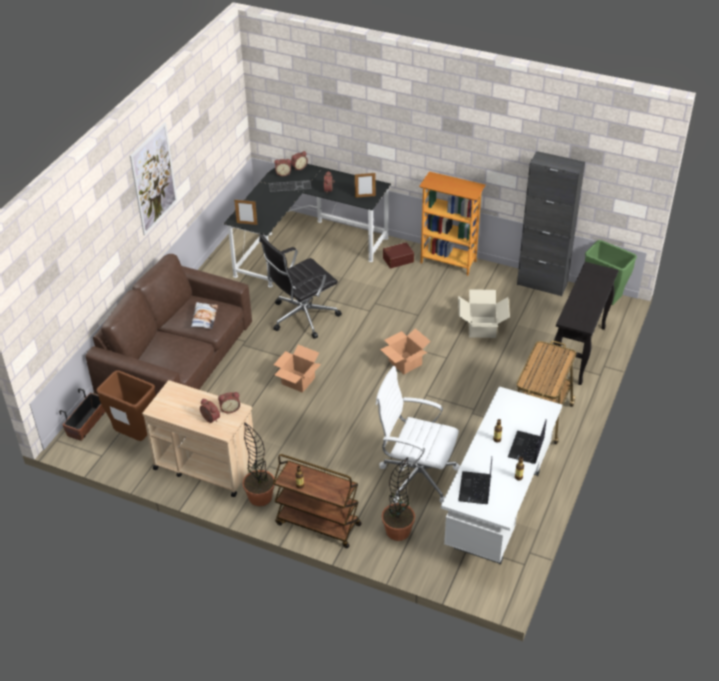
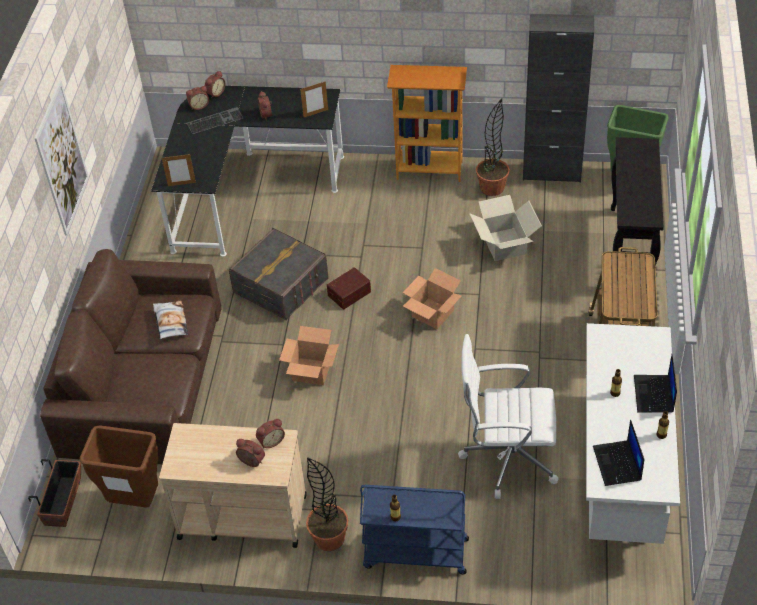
camera: 15 degrees left, 5 degrees up
(302, 317) = (280, 285): black office chair -> grey storage box
(317, 524) = (415, 554): brown cart -> blue cart
(398, 259) = (367, 181): brown storage box -> brown storage box (348, 293)
(398, 531) = (516, 534): potted plant -> potted plant (492, 187)

